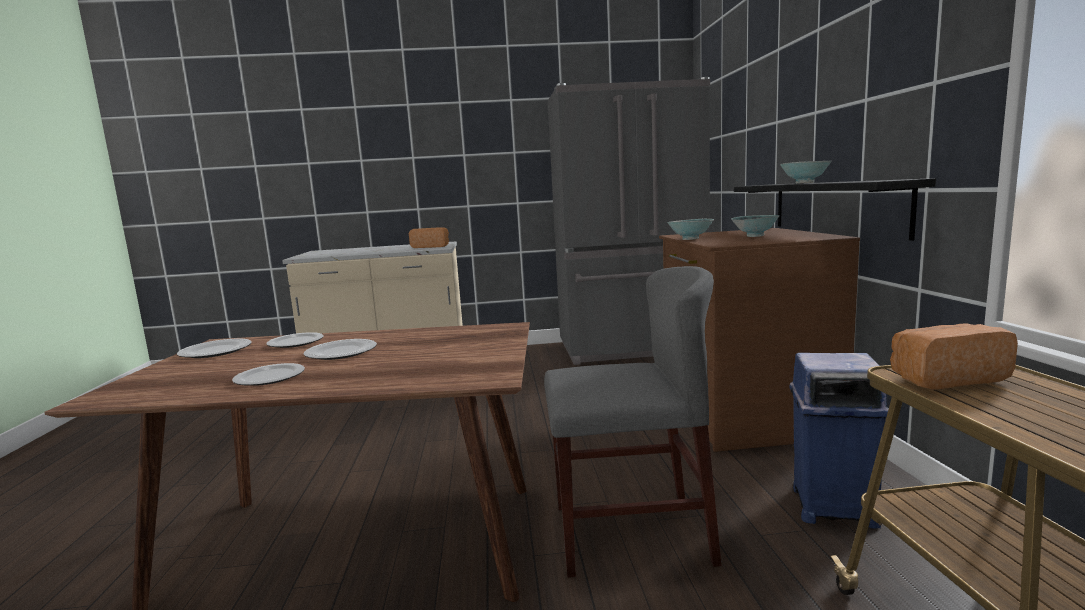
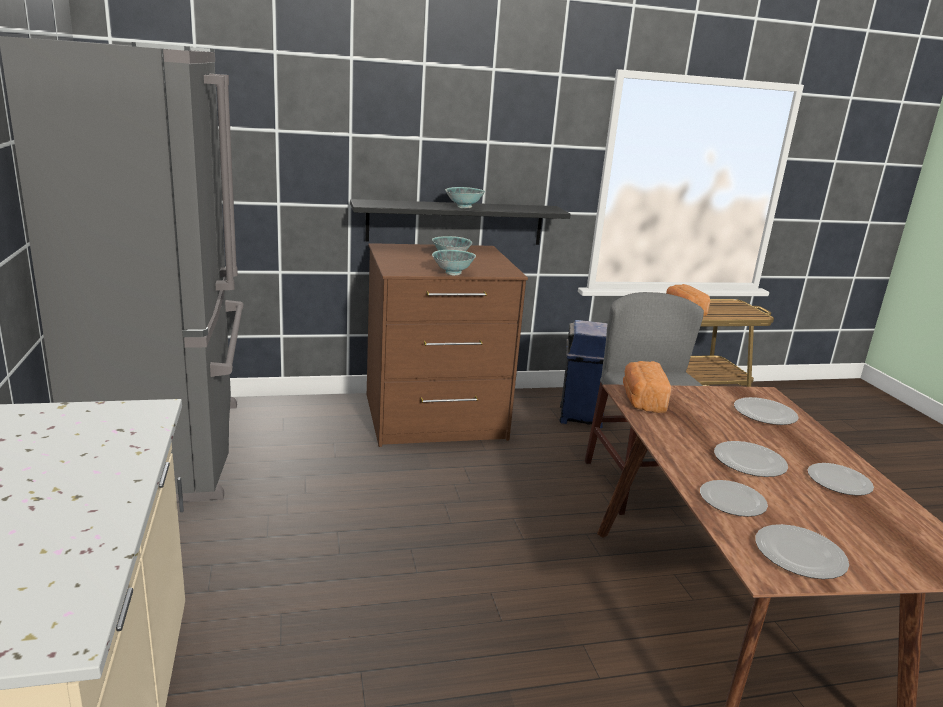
camera: 100 degrees left, 10 degrees up
(431, 247) = (95, 423): bread -> bread (642, 400)
(433, 370) = (765, 414): none -> plate

